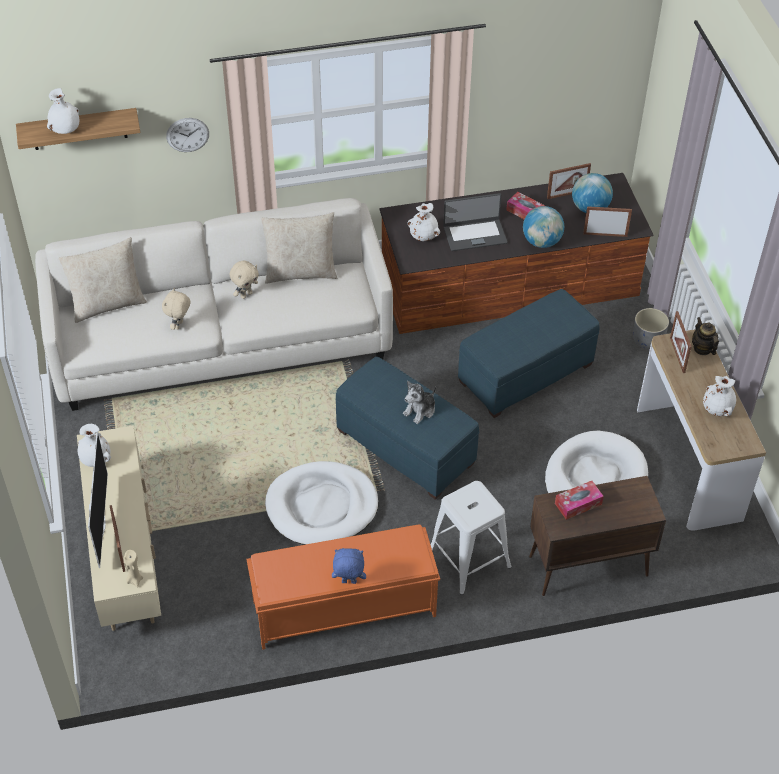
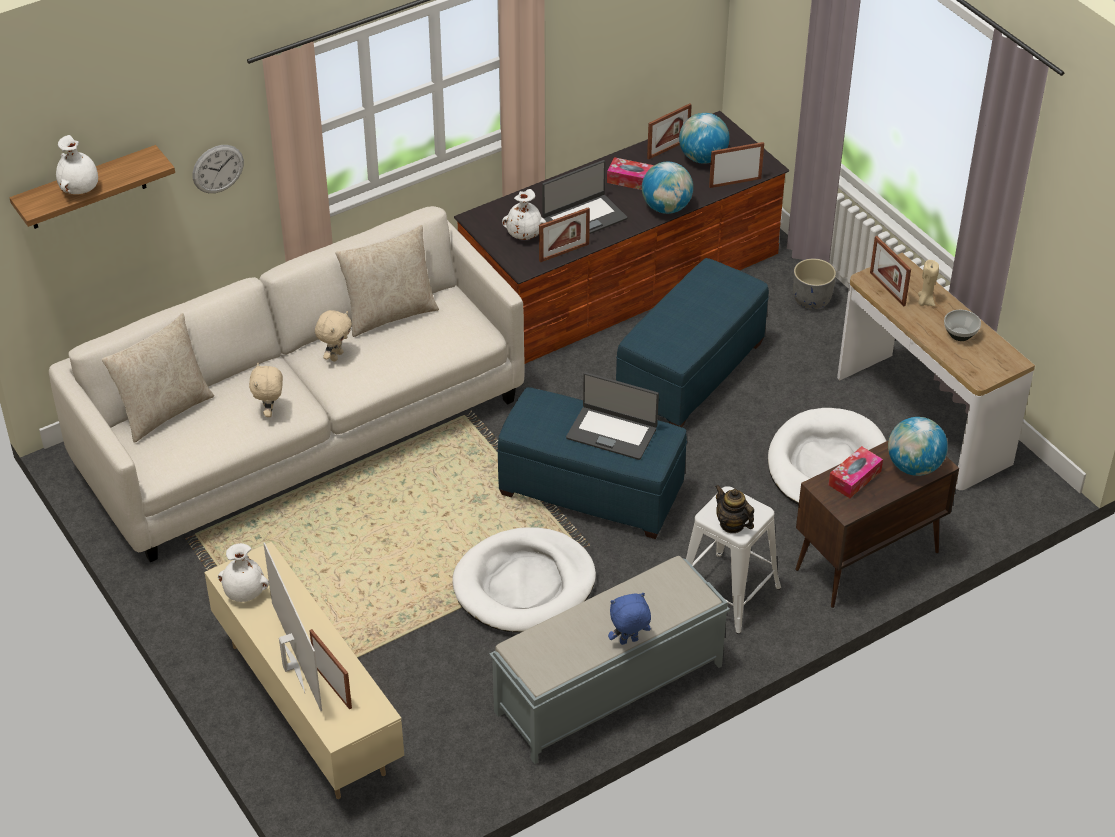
camera: 20 degrees left, 5 degrees down
(134, 580) = (369, 714): beige candle -> beige candle (925, 302)
(342, 608) = (607, 689): orange bench -> grey bench
(420, 410) = (612, 432): plush toy -> laptop
(446, 258) = (564, 252): none -> picture frame
(630, 508) = (914, 467): none -> globe
(702, 348) = (911, 275): teapot -> teapot (732, 524)
(717, 409) = (960, 334): white vase -> bowl

